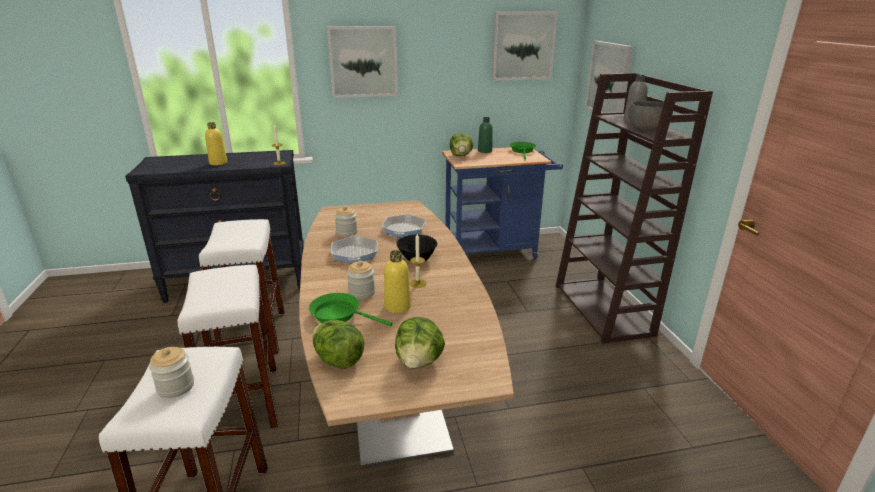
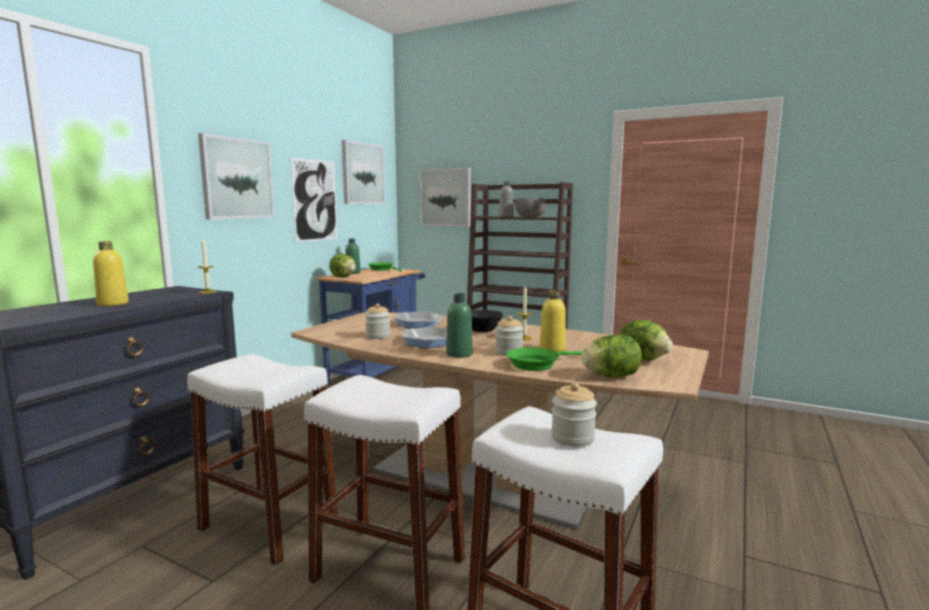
camera: 50 degrees left, 15 degrees down
(332, 276) = (459, 354): none -> green bottle
(451, 77) = (315, 200): none -> picture

